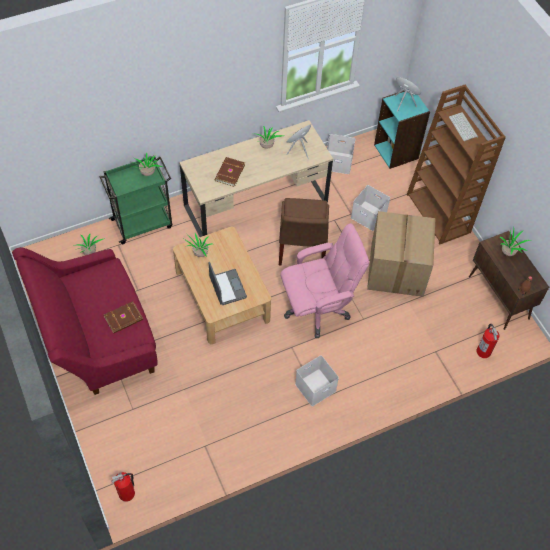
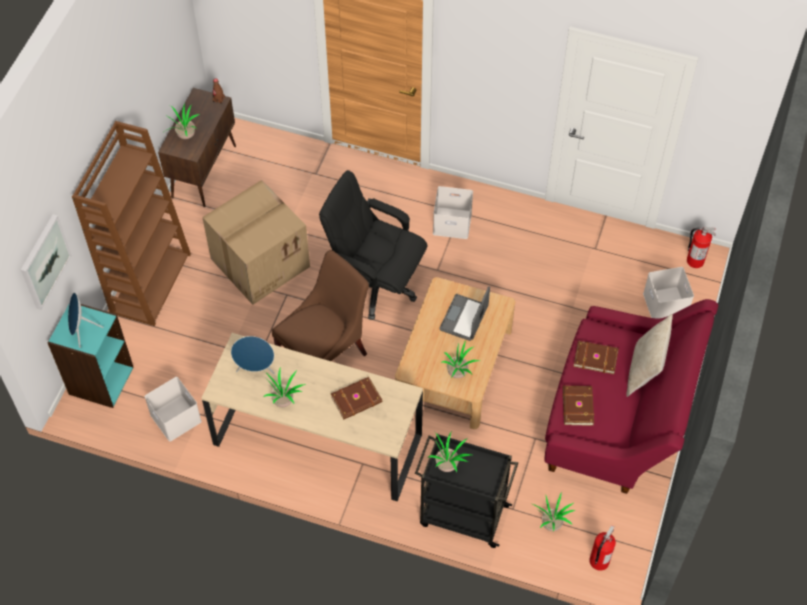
camera: 135 degrees left, 0 degrees up
(86, 333) = (644, 371): none -> beige pillow
(111, 281) = (577, 407): none -> brown book
(143, 223) = (462, 515): green cart -> black cart
(317, 308) = (376, 284): pink office chair -> black office chair
(367, 216) = (221, 334): white storage box -> white storage box (666, 305)
(440, 65) = (44, 261): none -> picture
(464, 127) = (113, 190): keyboard -> none
(483, 351) = (275, 144): fire extinguisher -> fire extinguisher (598, 561)

